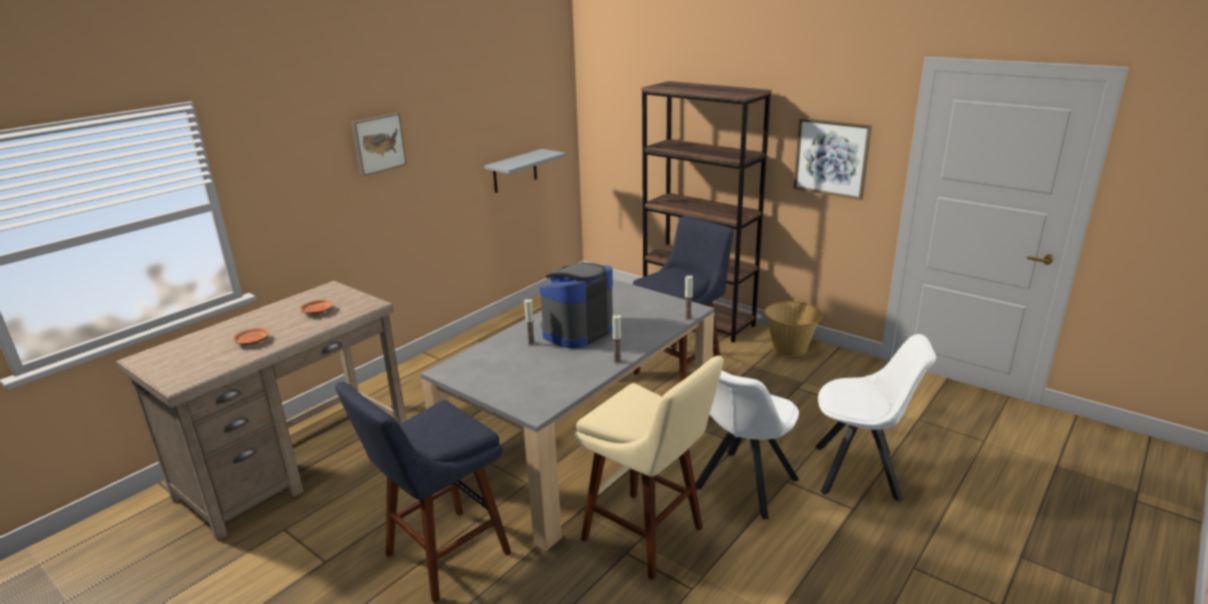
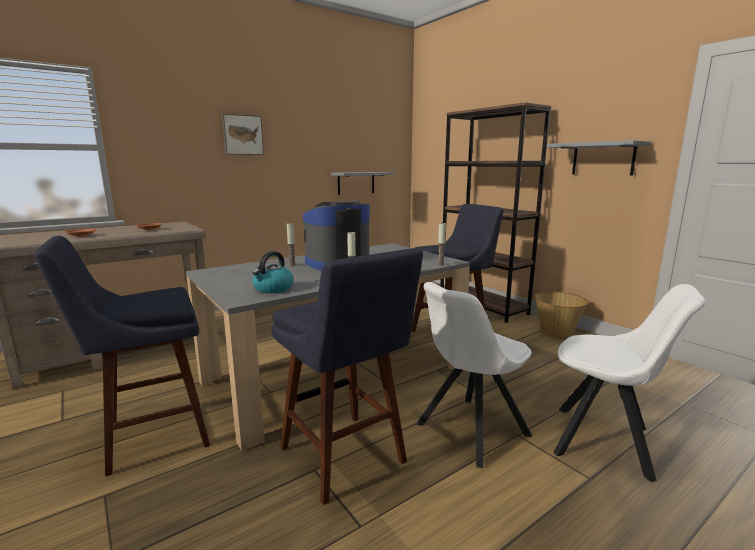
camera: 15 degrees right, 10 degrees down
(551, 389) = (273, 289): none -> kettle
(649, 537) = (346, 459): beige stool -> blue stool
(831, 158) = (603, 159): picture -> grey shelf

